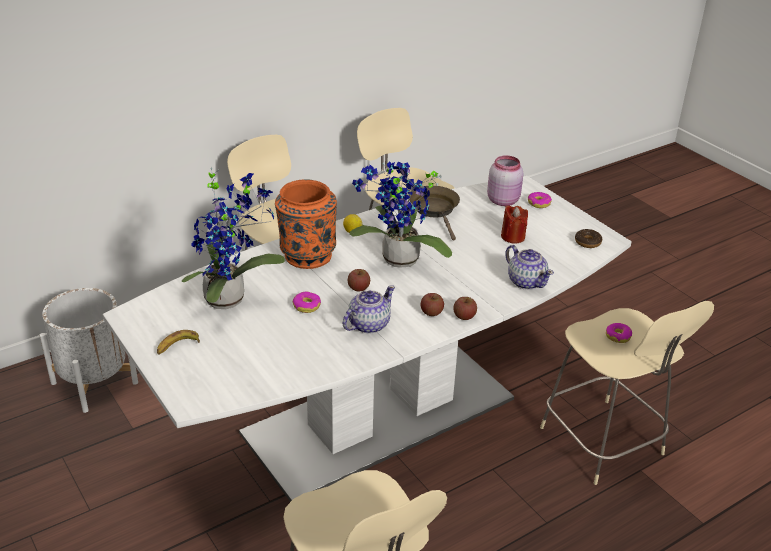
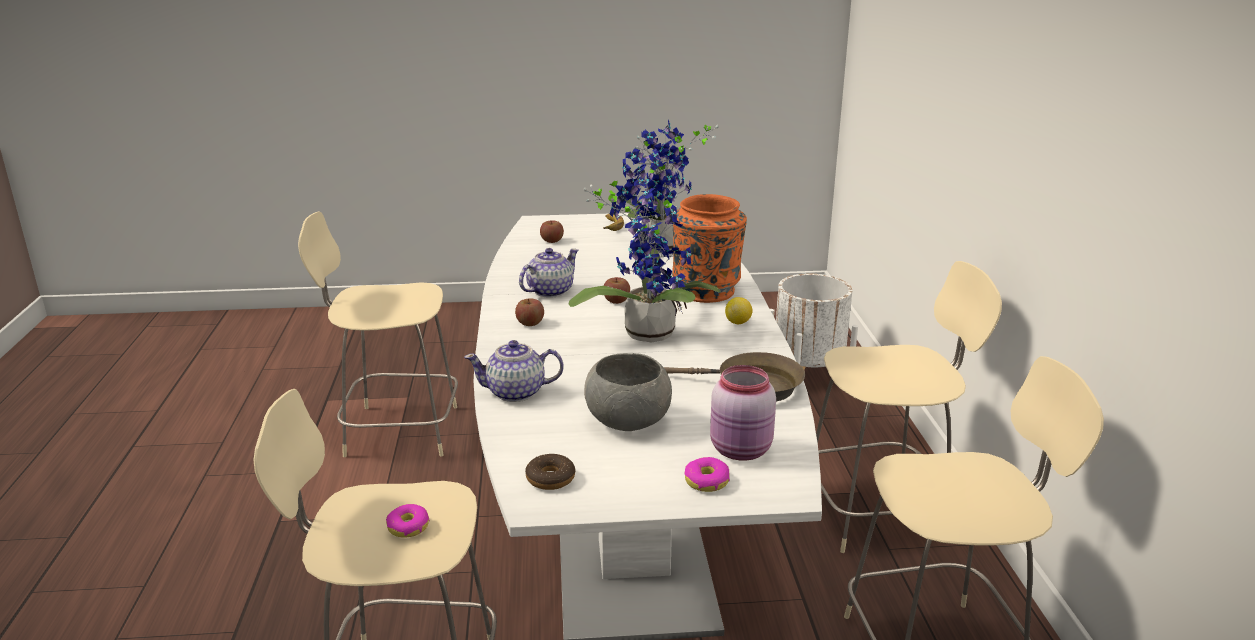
camera: 120 degrees right, 10 degrees down
(306, 306) = (612, 274): donut -> none
(368, 325) = (549, 291): teapot -> teapot turned 120 degrees counterclockwise
(464, 316) = (501, 337): apple -> apple (552, 240)
(513, 237) = (628, 420): red candle -> grey bowl

